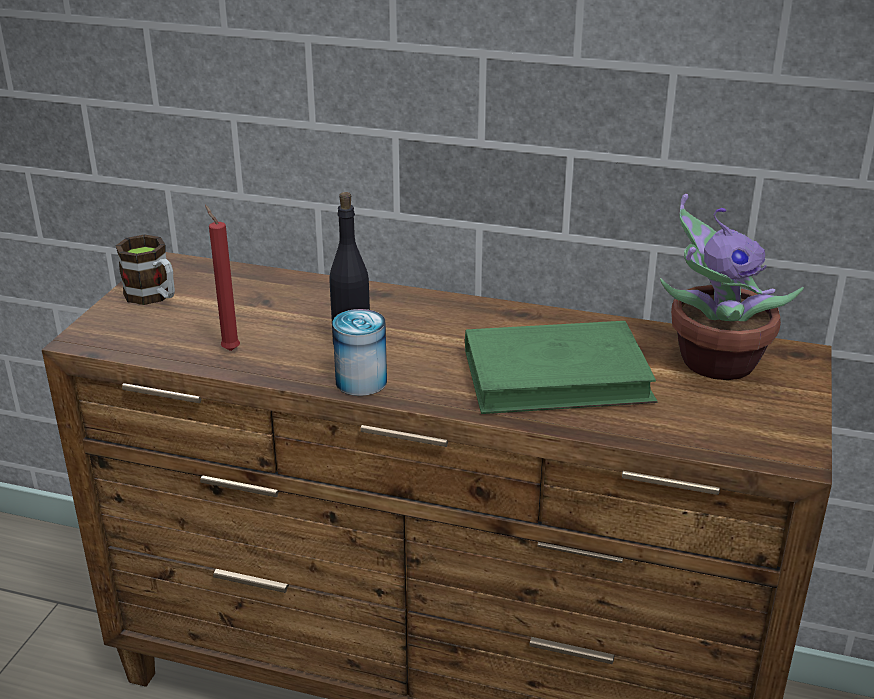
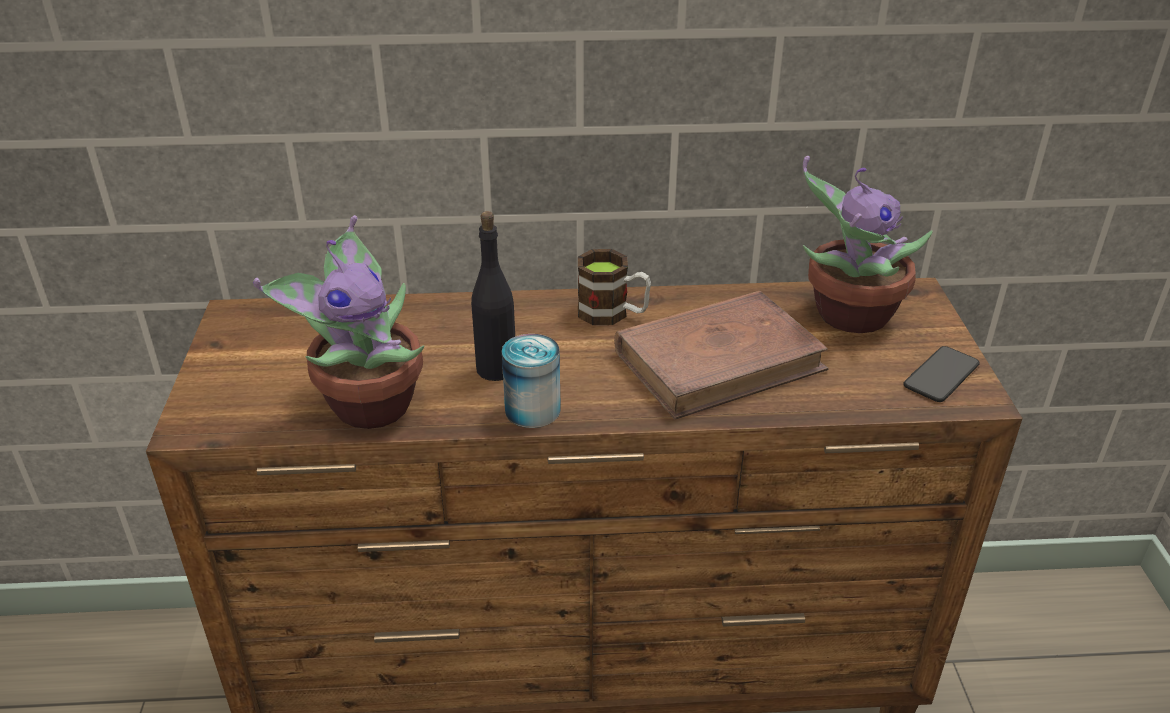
camera: 20 degrees left, 5 degrees up
(154, 296) = (242, 357): mug -> mug (613, 314)
(229, 349) = (368, 403): red candle -> potted plant
(557, 376) = (719, 361): green book -> brown book
(771, 430) = (941, 375): none -> phone

